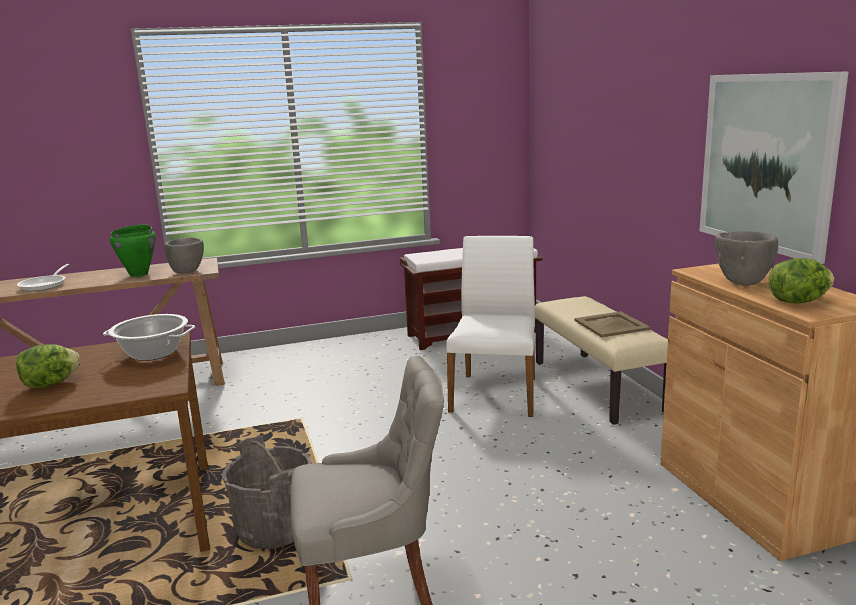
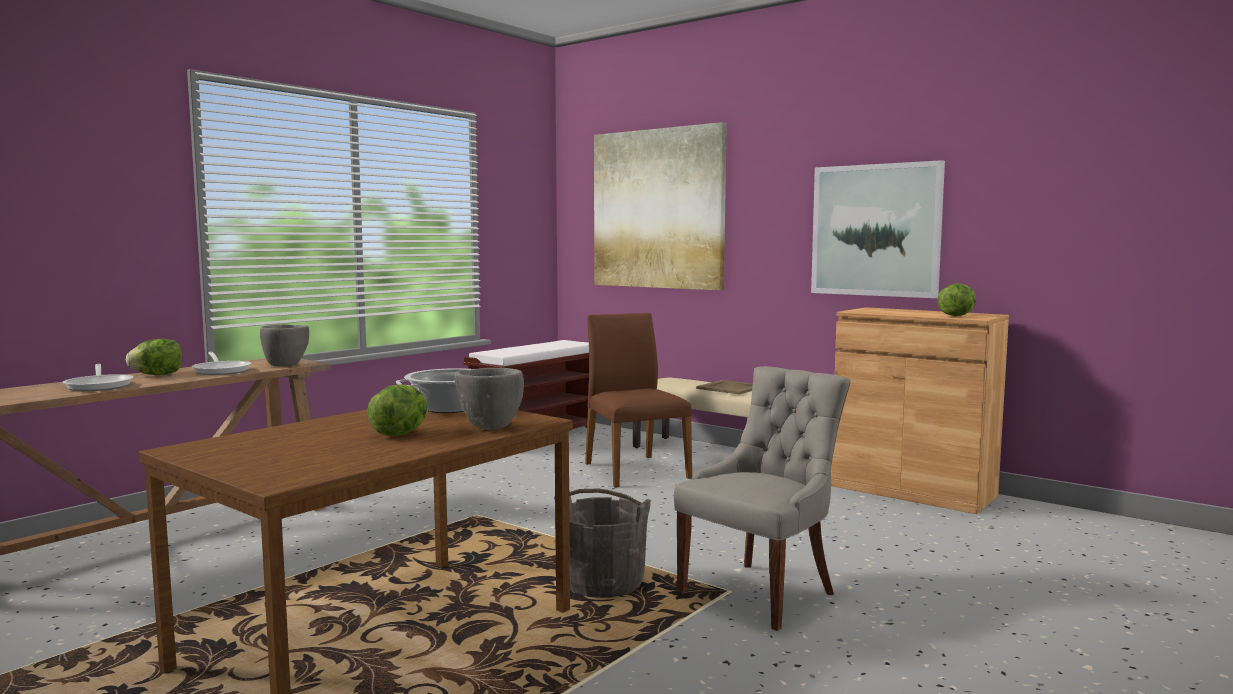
camera: 35 degrees left, 10 degrees down
(98, 275) = (158, 375): none -> lettuce
(139, 274) = (221, 370): green cooking pot -> frying pan
(495, 394) = (634, 470): white chair -> brown chair
(591, 115) = (658, 209): none -> picture
(742, 282) = (899, 312): grey bowl -> grey bowl (490, 427)

